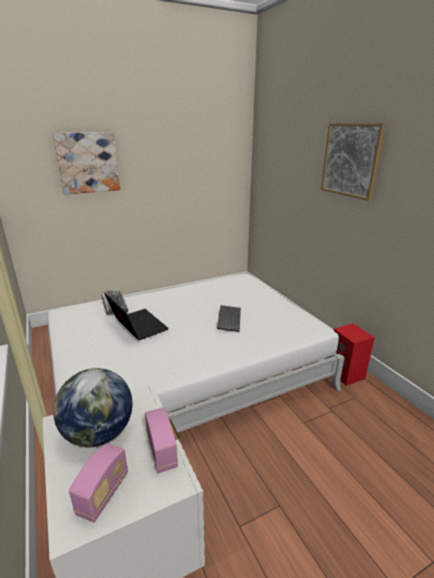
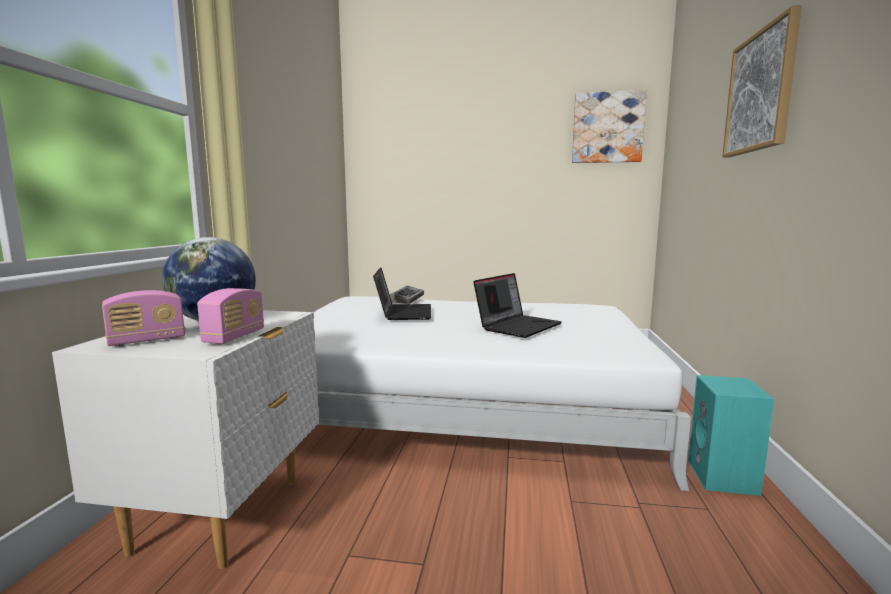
camera: 35 degrees right, 15 degrees down
(88, 163) = (437, 155): picture -> picture (607, 128)
(228, 319) = (518, 326): keyboard -> laptop
(346, 374) = (724, 478): red speaker -> turquoise speaker

